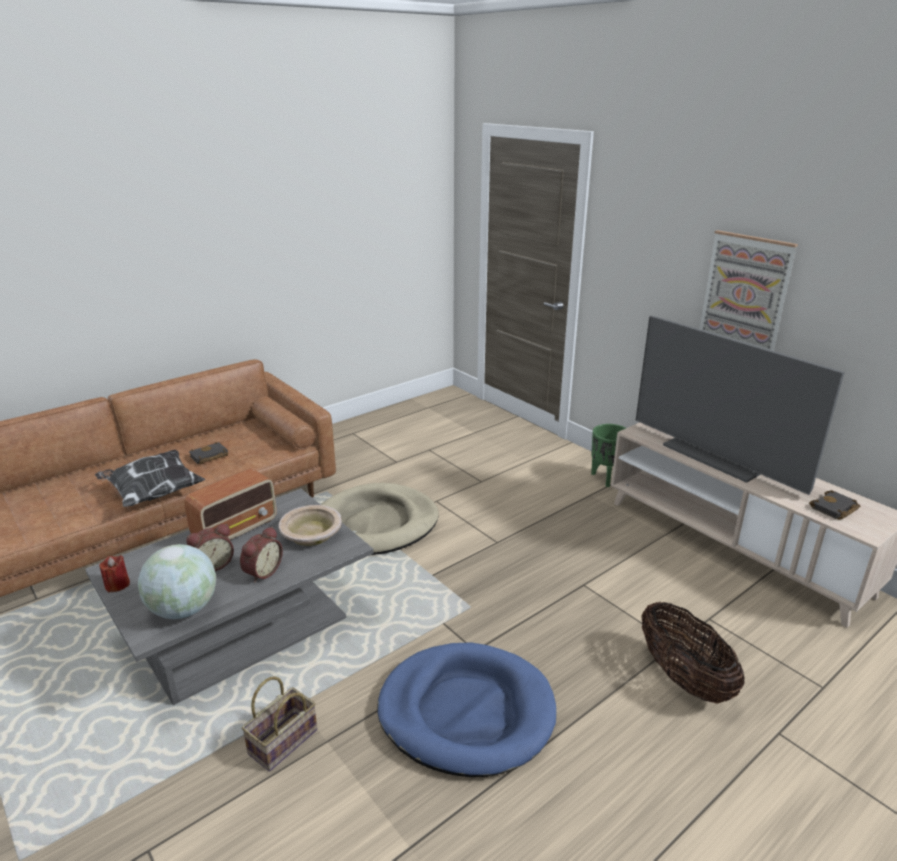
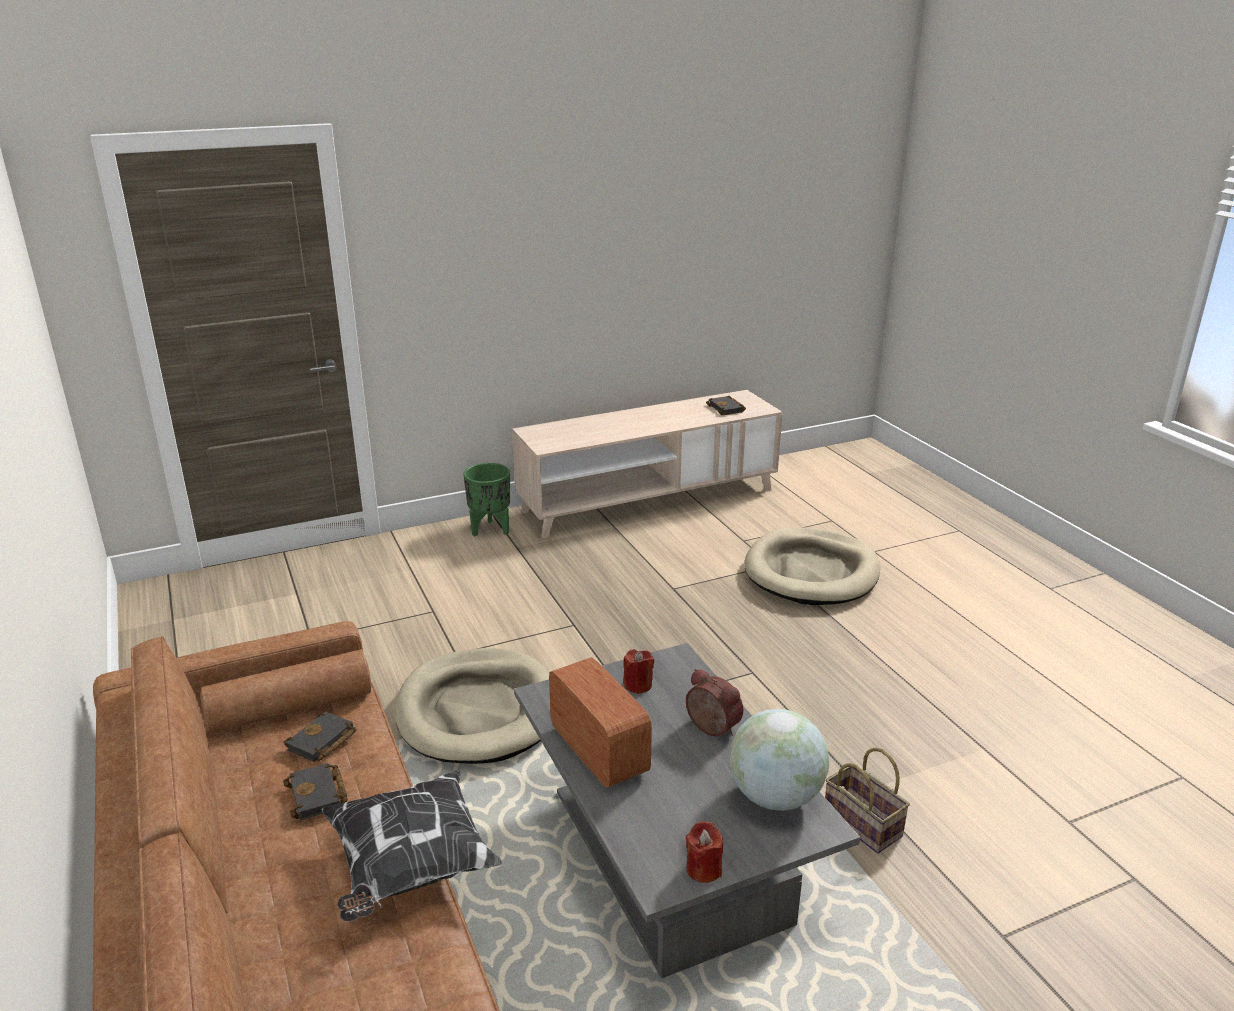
camera: 75 degrees left, 0 degrees up
(213, 564) = (681, 772): alarm clock -> none
(252, 447) = (322, 743): none -> black book
(311, 533) = (638, 685): beige bowl -> red candle
(466, 712) = (835, 692): blue dog bed -> none
(683, 678) = (811, 572): basket -> beige dog bed
(717, 456) = (619, 425): television -> none
(745, 293) = (573, 263): picture -> none

